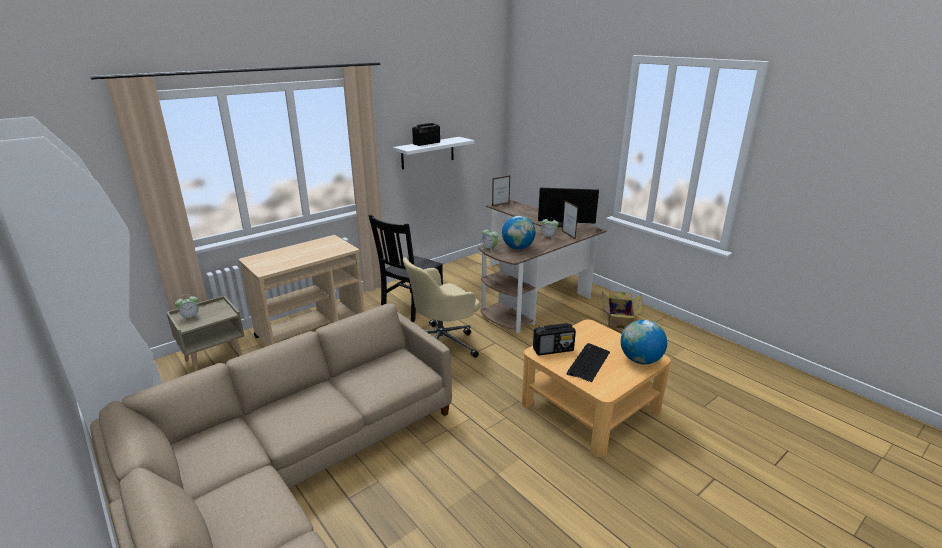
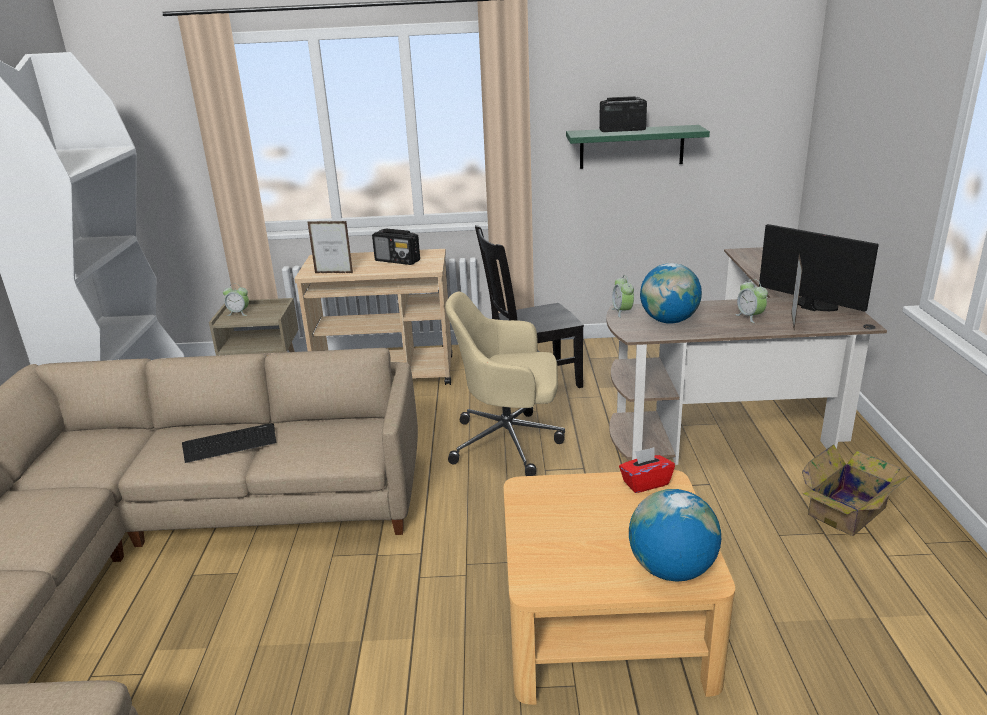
camera: 40 degrees right, 0 degrees up
(427, 153) = (631, 147): white shelf -> green shelf
(500, 204) = (750, 252): picture frame -> picture frame (334, 273)
(553, 349) = (553, 493): radio -> radio (398, 261)
(582, 329) = (645, 483): none -> red tissue box
(588, 363) = (576, 535): keyboard -> keyboard (230, 443)

